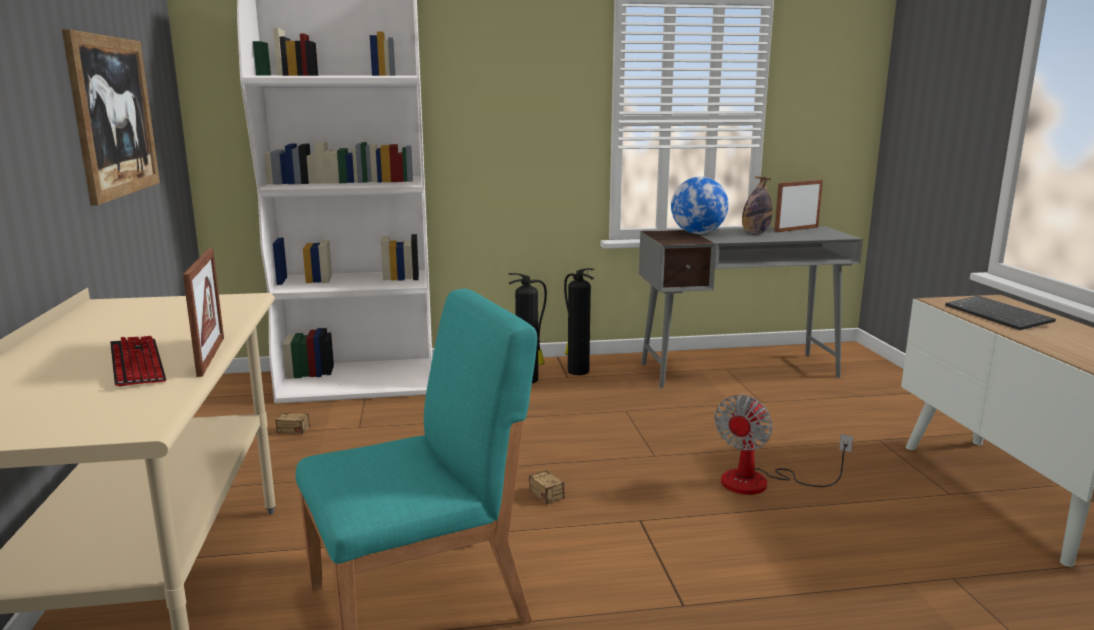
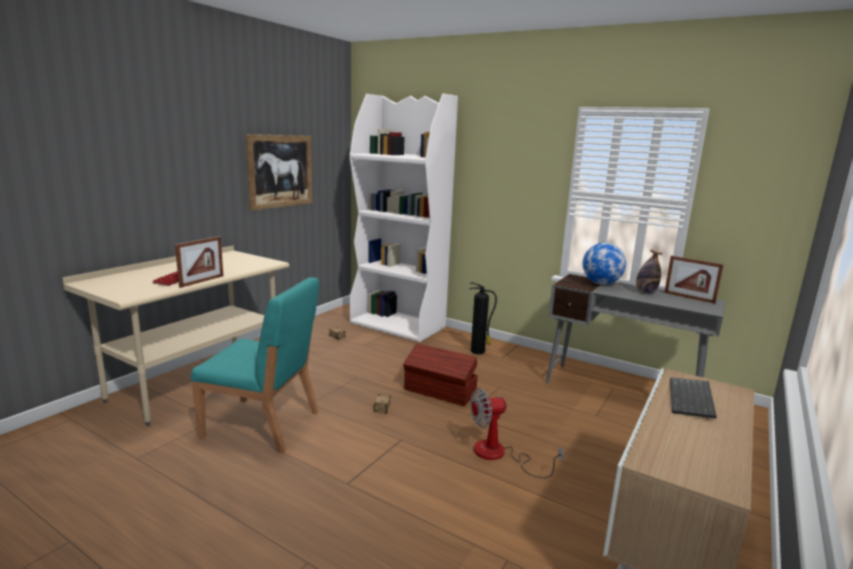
camera: 40 degrees right, 0 degrees up
(575, 444) = (440, 392): none -> brown storage box
(577, 371) = (514, 356): fire extinguisher -> none
(796, 229) = (689, 297): picture frame -> picture frame turned 150 degrees counterclockwise

